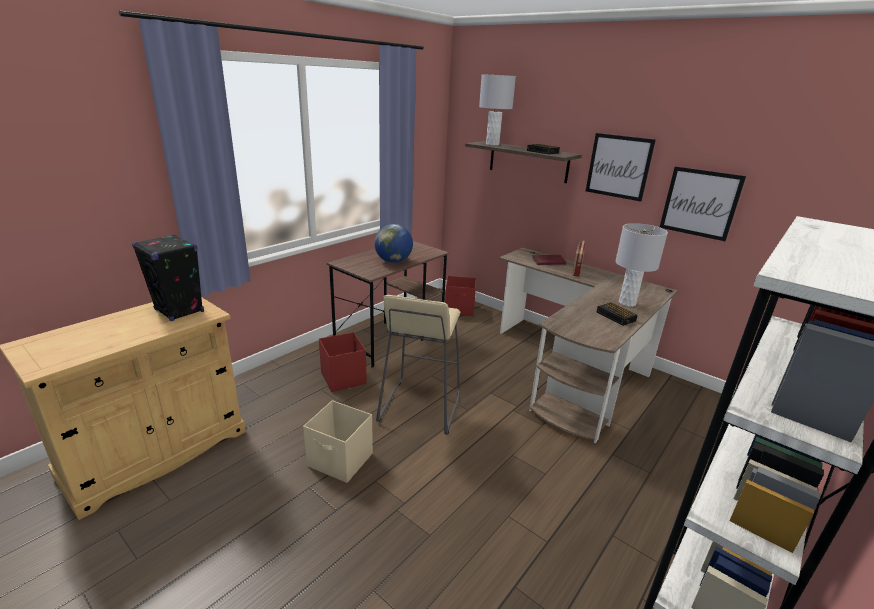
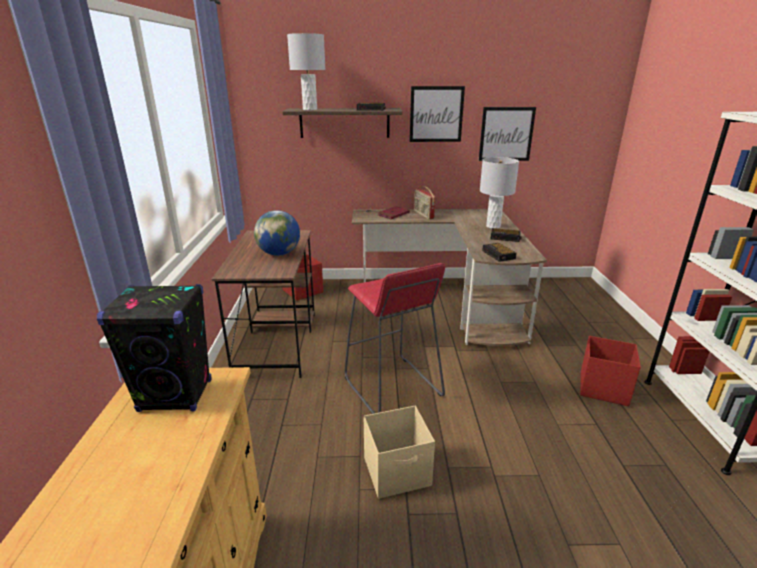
camera: 40 degrees left, 0 degrees up
(343, 377) = (288, 401): red storage box -> red storage box (602, 388)
(419, 407) = (392, 387): beige stool -> red stool
(572, 328) = (499, 255): none -> alarm clock

